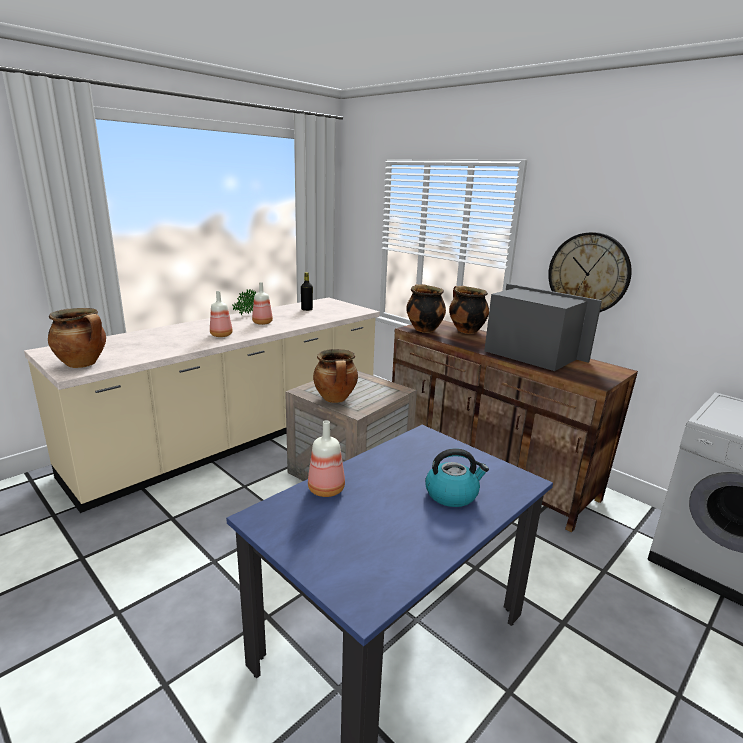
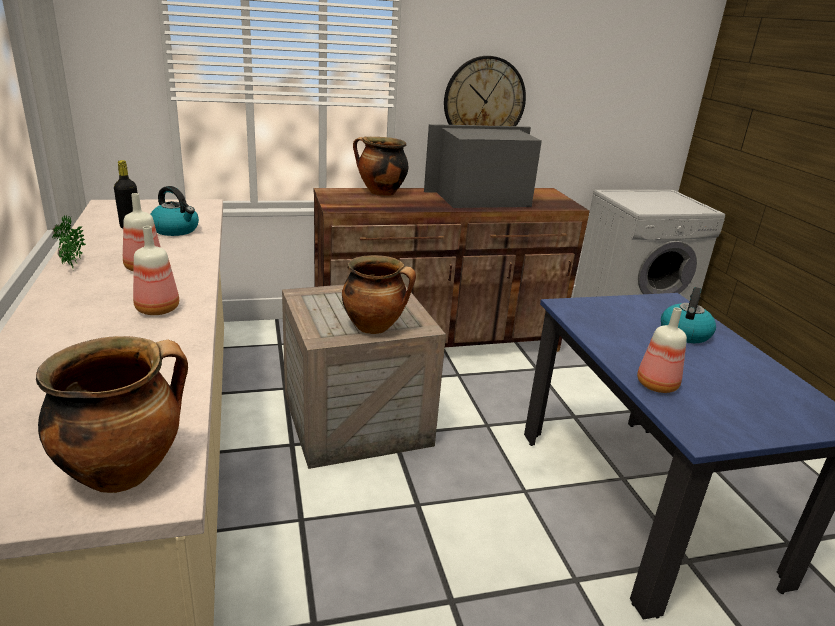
camera: 60 degrees left, 5 degrees up
(317, 315) = (176, 230): none -> kettle
(423, 329) = (349, 204): cooking pot -> none

